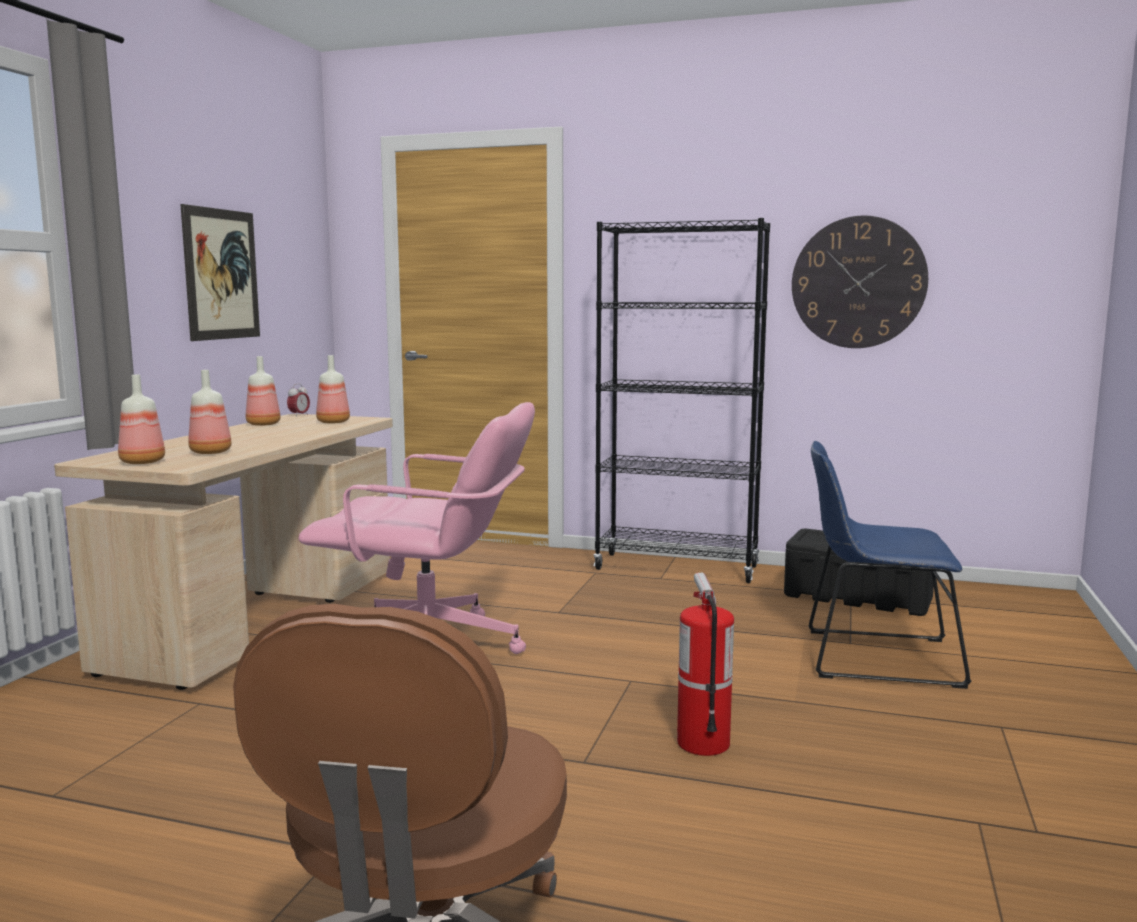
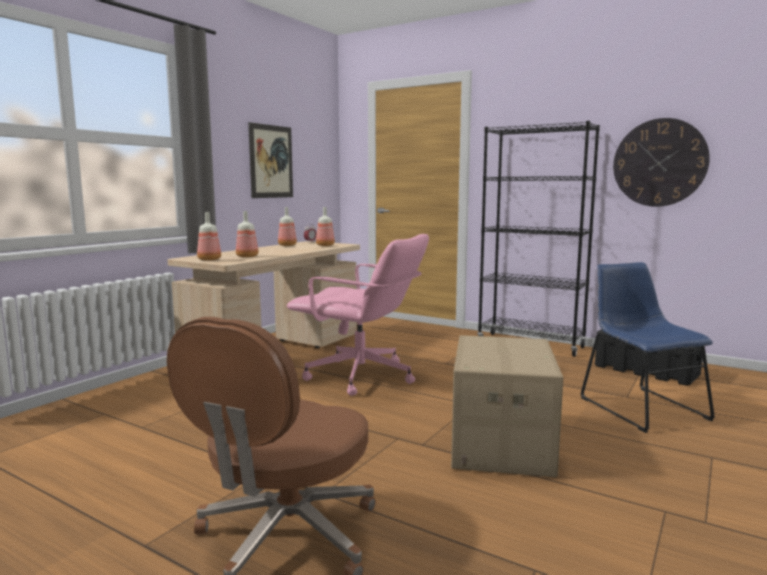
camera: 15 degrees right, 0 degrees up
(702, 743) = (500, 443): fire extinguisher -> cardboard box
(874, 657) = (639, 406): blue chair -> blue chair turned 45 degrees clockwise

